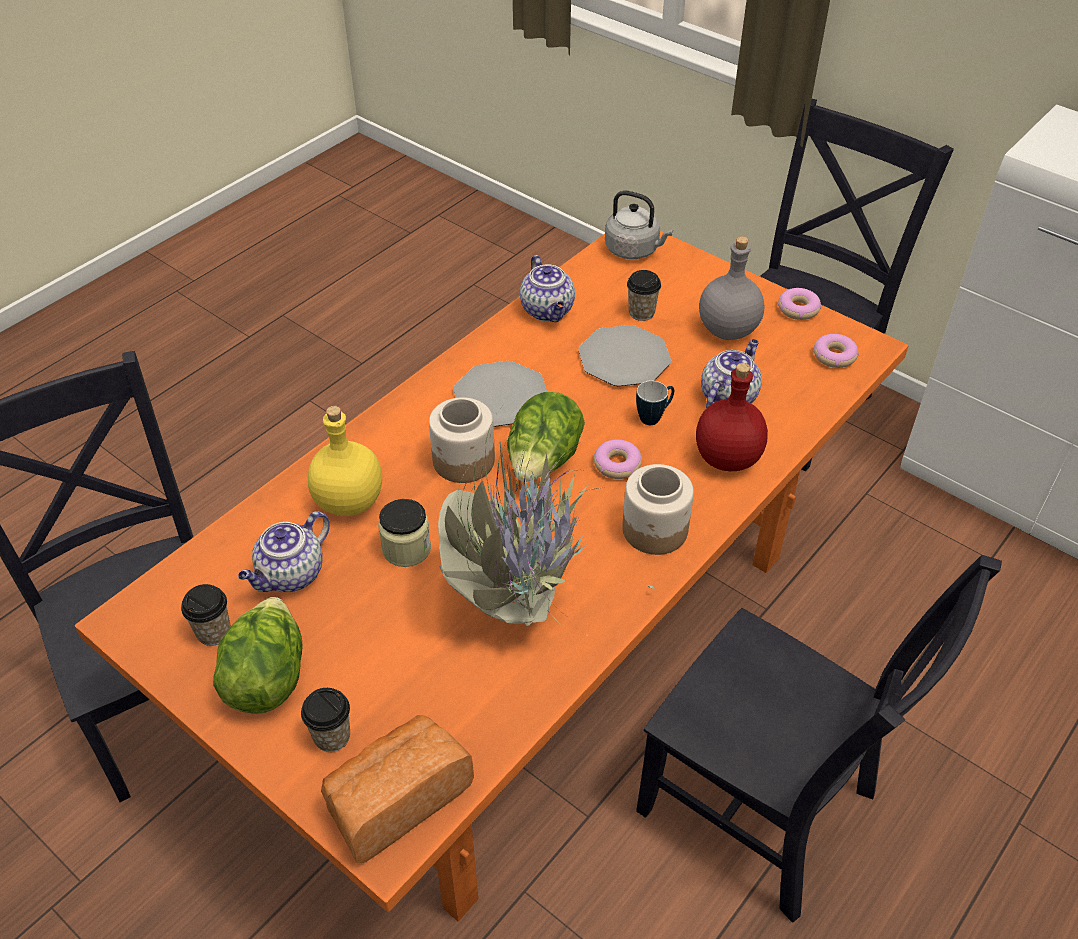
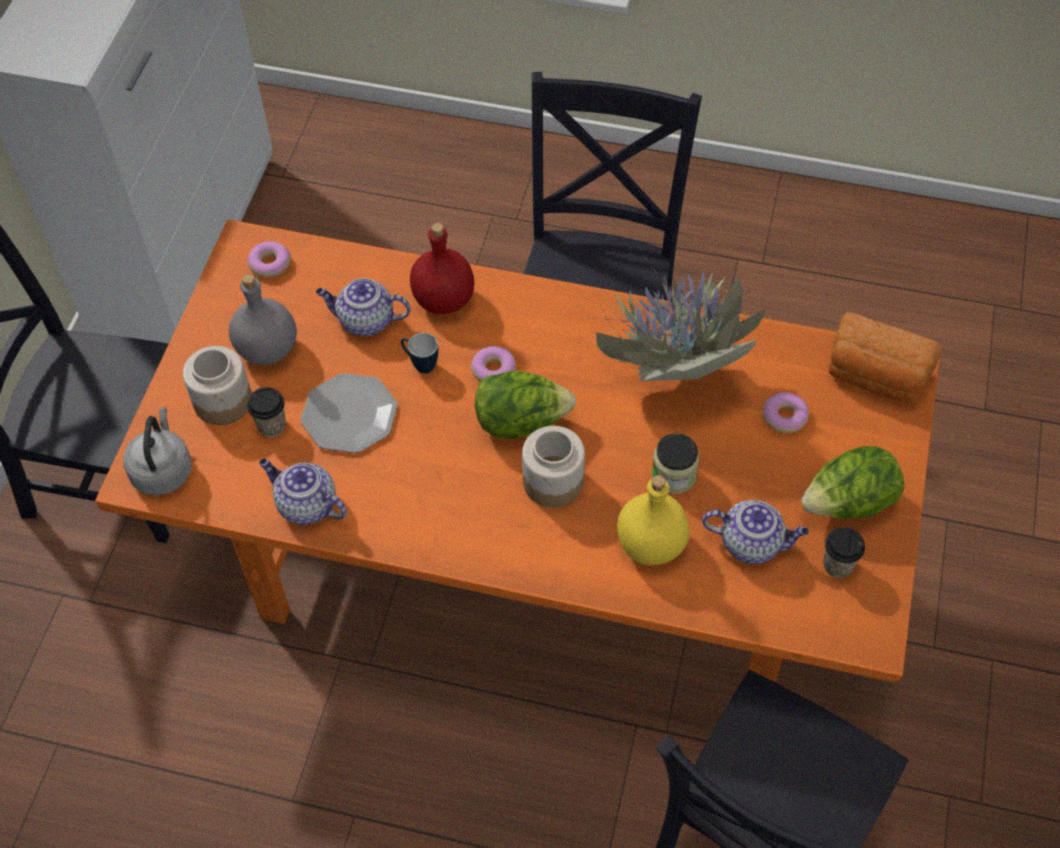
camera: 115 degrees left, 10 degrees up
(332, 736) = (861, 436): cup -> none
(501, 396) = (454, 490): plate -> none
(548, 311) = (306, 505): teapot -> teapot turned 105 degrees counterclockwise
(655, 530) = (552, 320): jar -> jar (223, 401)
(798, 309) = (209, 306): donut -> donut (784, 417)

